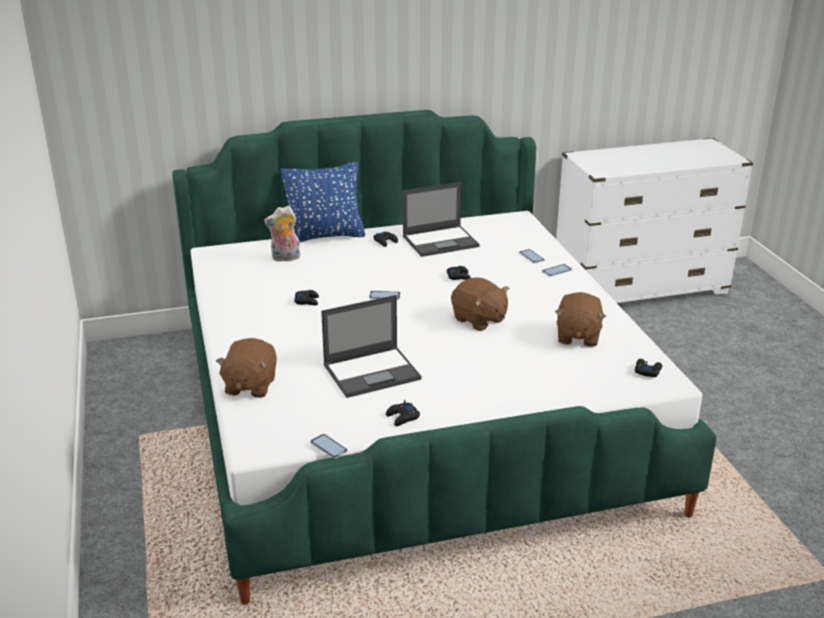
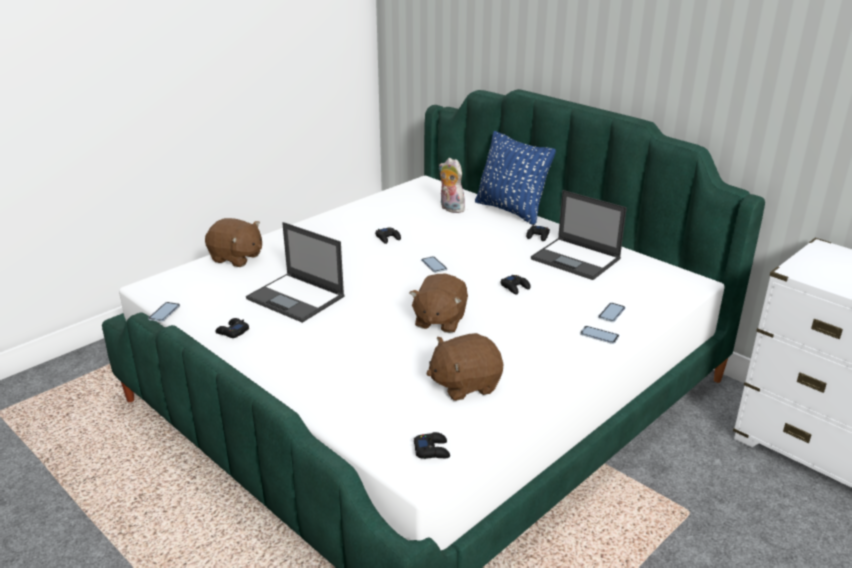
camera: 60 degrees right, 0 degrees up
(250, 385) = (236, 258): brown plush toy -> brown plush toy turned 135 degrees counterclockwise

